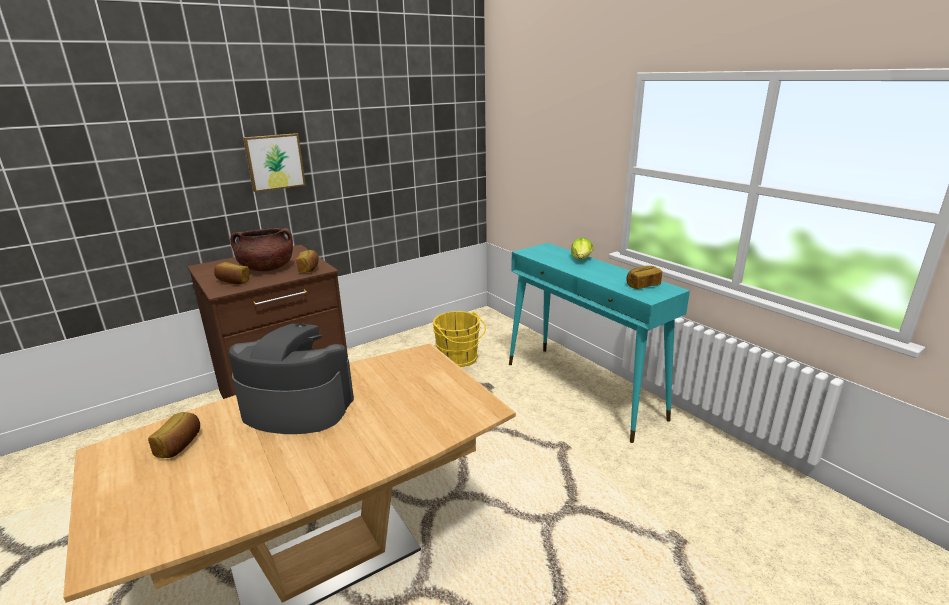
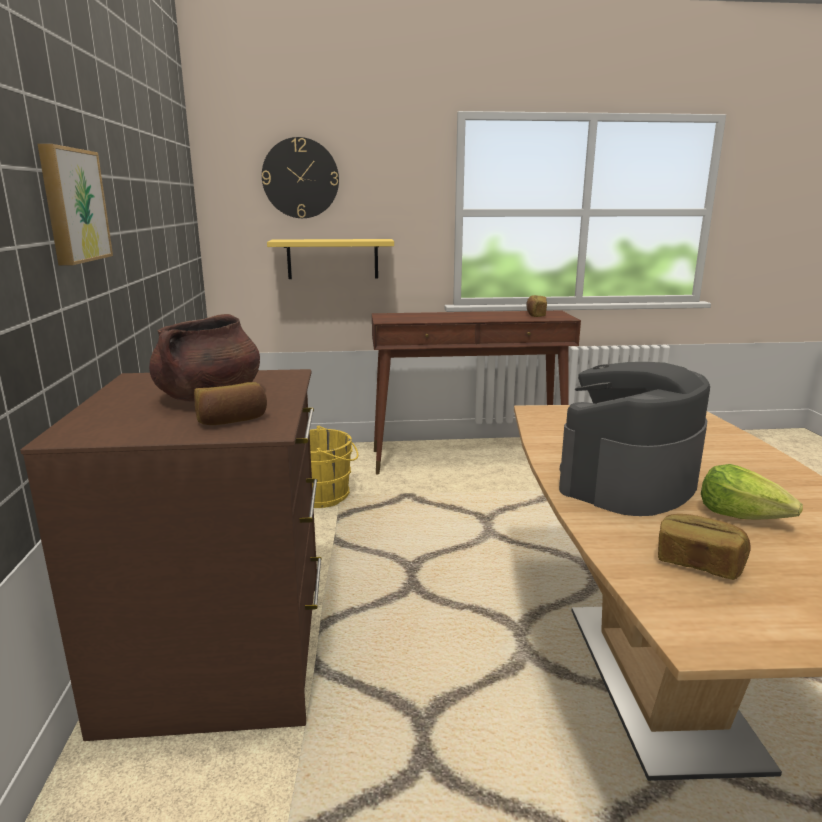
camera: 60 degrees left, 5 degrees down
(309, 269) = (272, 378): bread -> none
(532, 127) = (300, 178): none -> wall clock
(546, 192) = (332, 259): none -> yellow shelf
(581, 259) = (443, 314): lettuce -> lettuce (742, 515)
(583, 390) = (469, 458): turquoise console table -> brown console table

